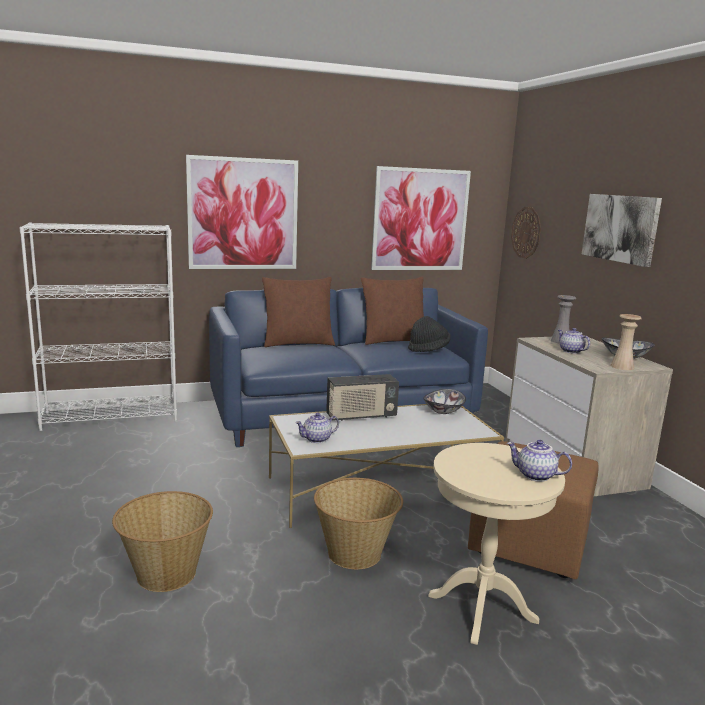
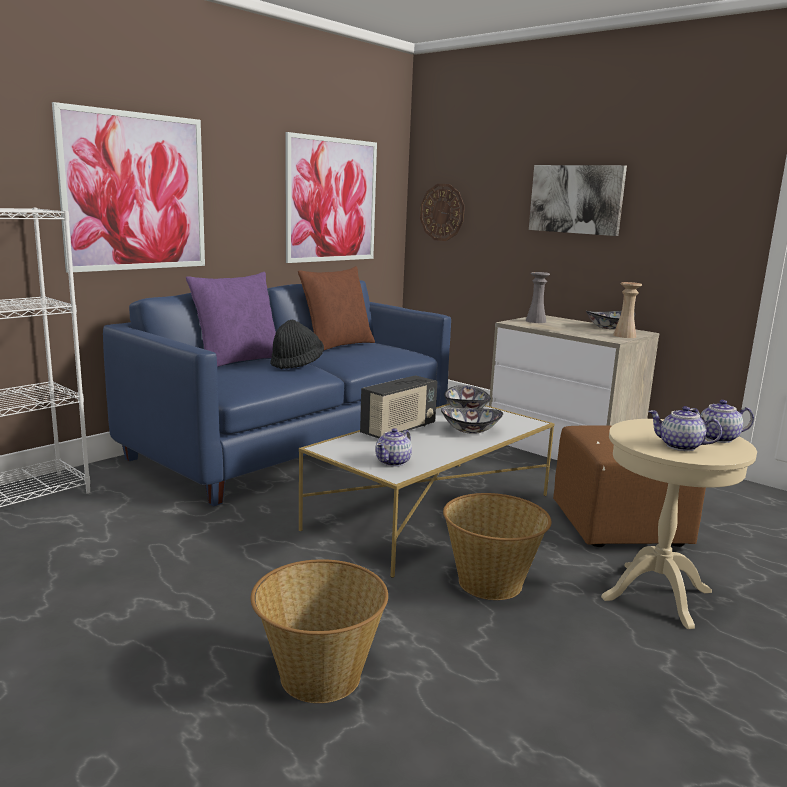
camera: 30 degrees left, 0 degrees up
(297, 343) = (237, 361): brown pillow -> purple pillow
(418, 428) = (470, 430): none -> bowl
(428, 349) = (390, 349): black hat -> black hat (297, 364)
(570, 351) = (561, 328): teapot -> teapot (679, 446)

